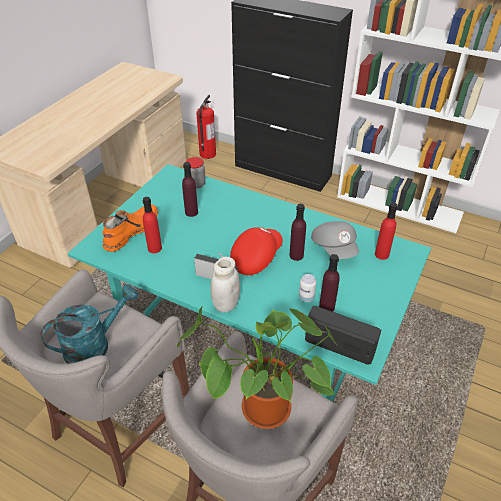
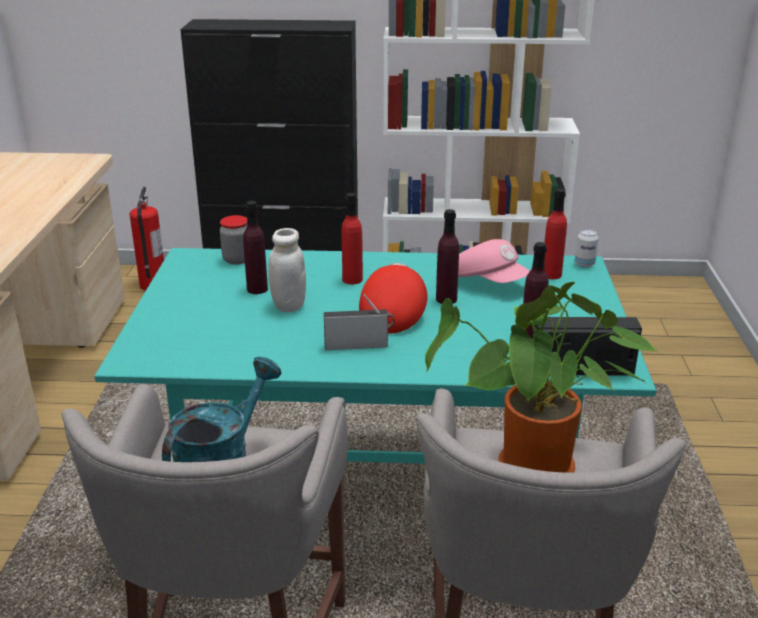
camera: 25 degrees left, 15 degrees down
(131, 231) = (180, 328): orange boot -> none
(154, 248) = (236, 337): red bottle -> red bottle (352, 279)
(226, 304) = (396, 368): white jar -> white jar (288, 305)
(306, 297) = (497, 335): can -> can (584, 264)
(335, 248) = (489, 281): grey cap -> pink cap

